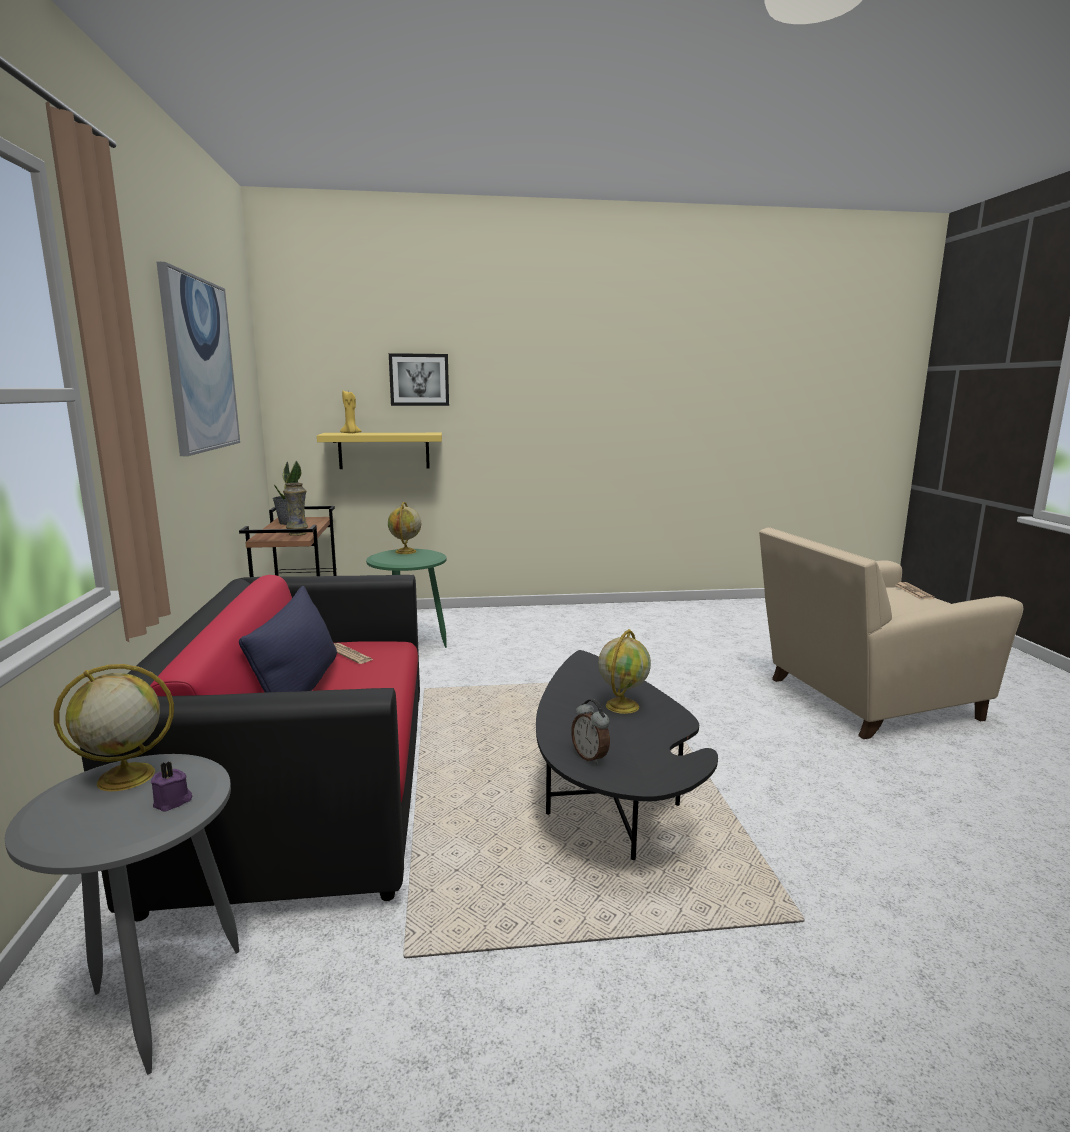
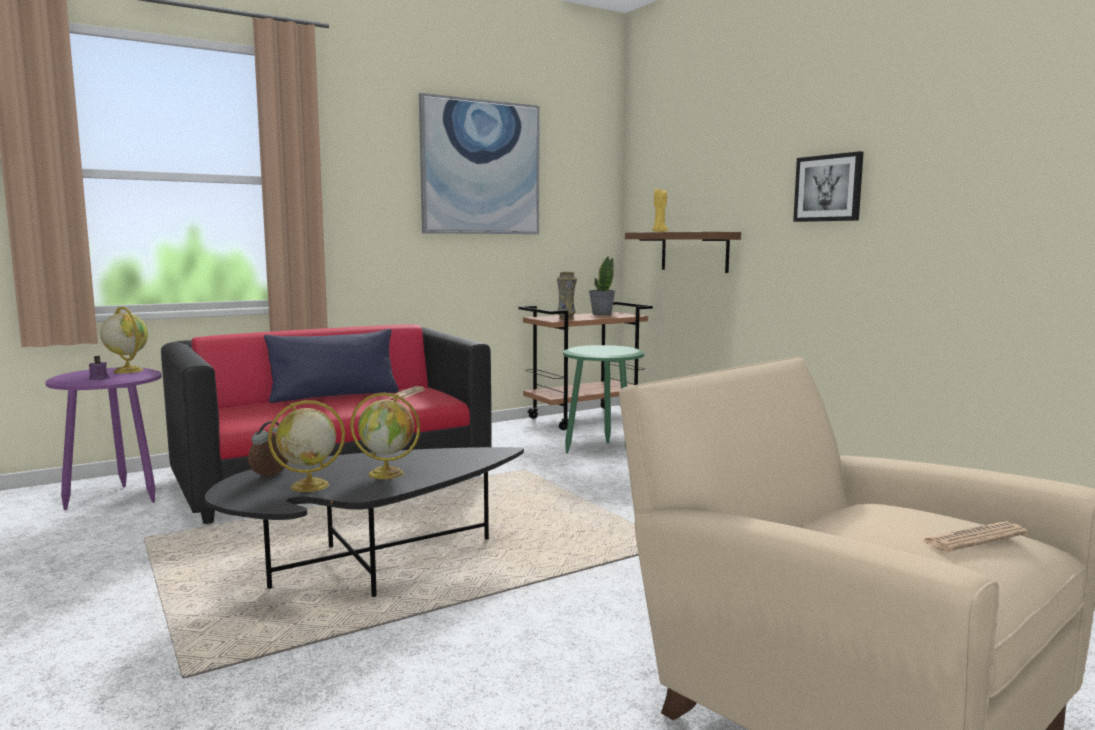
camera: 65 degrees right, 5 degrees down
(156, 1000) = (116, 498): grey side table -> purple side table
(384, 450) = (694, 251): yellow shelf -> brown shelf
(406, 552) = (616, 348): globe -> globe (308, 486)
(419, 380) = (726, 173): picture -> picture (828, 188)

